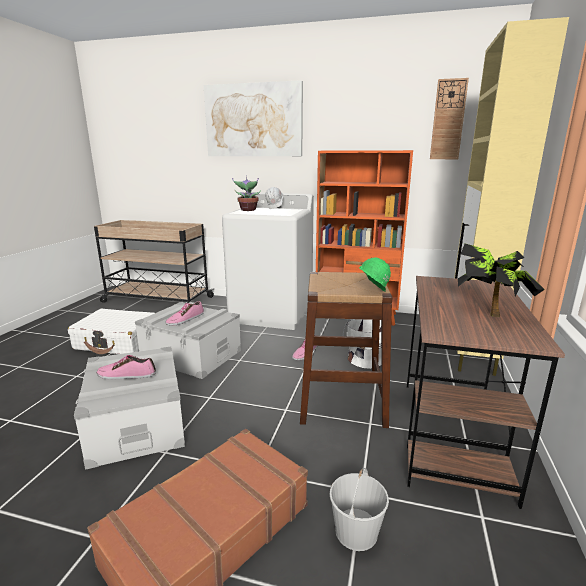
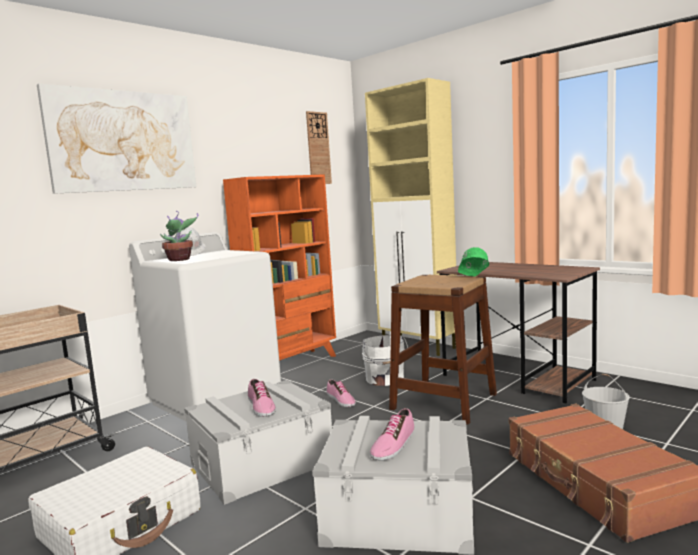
camera: 60 degrees left, 10 degrees down
(490, 311) = (530, 268): potted plant -> none

